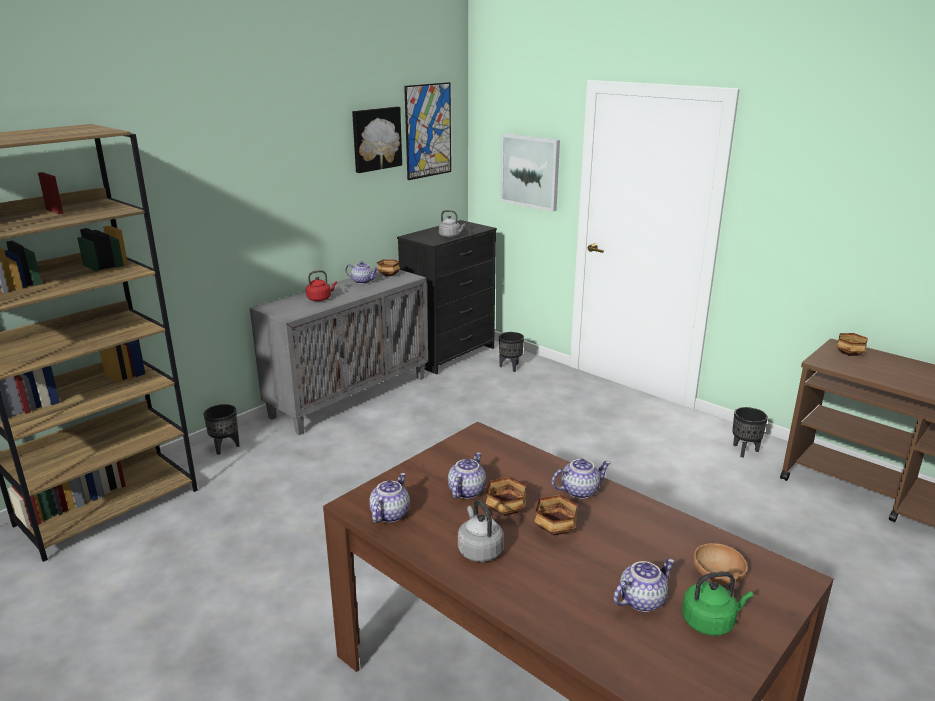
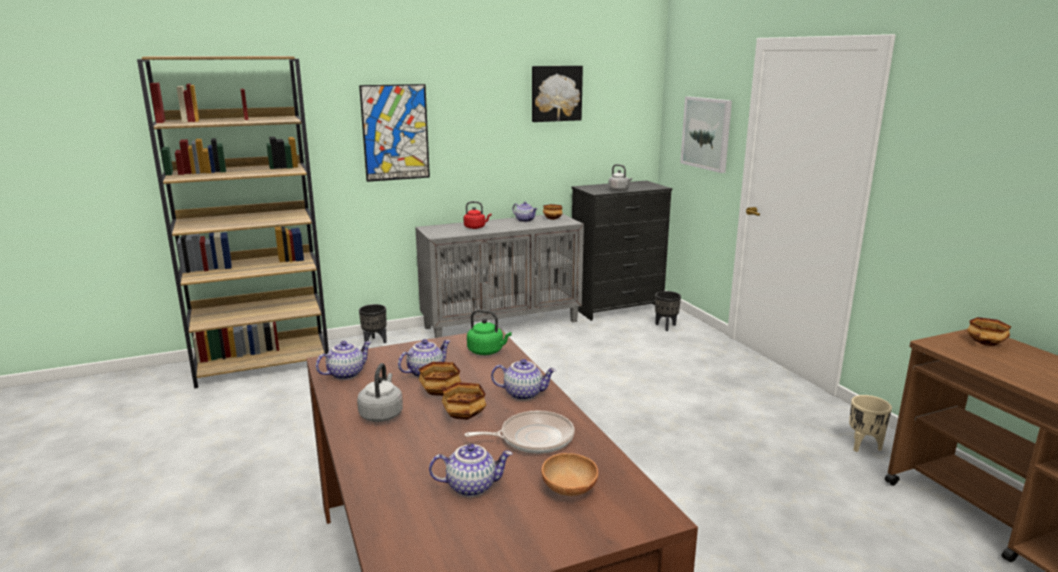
camera: 25 degrees right, 5 degrees down
(428, 131) = (615, 91): picture -> picture (395, 133)
(636, 535) = (532, 438): none -> frying pan
(710, 622) = (515, 522): green kettle -> green kettle (487, 351)
(744, 450) = (863, 446): black planter -> beige planter

